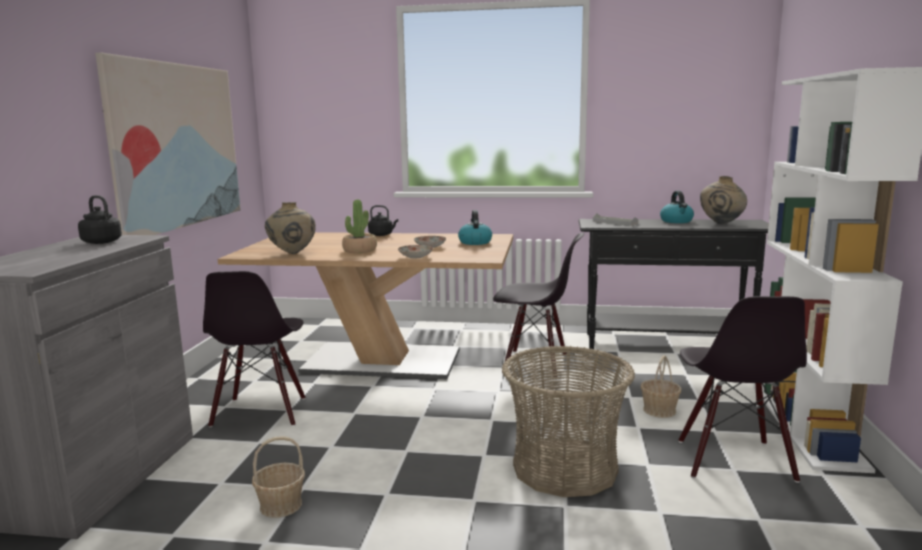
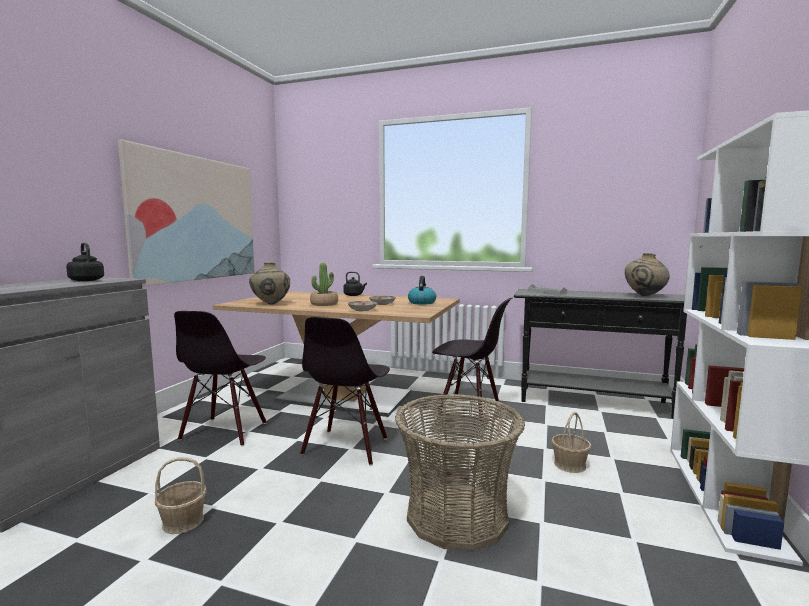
camera: 10 degrees right, 5 degrees down
(676, 221) = (603, 293): kettle -> none
(733, 460) = (634, 529): black chair -> black chair (346, 447)

